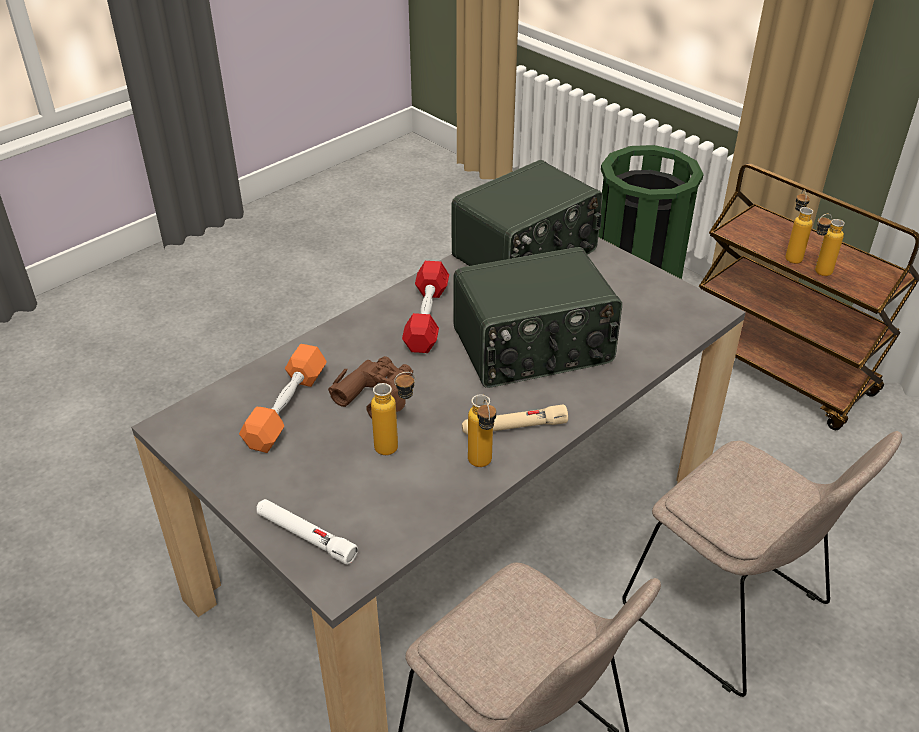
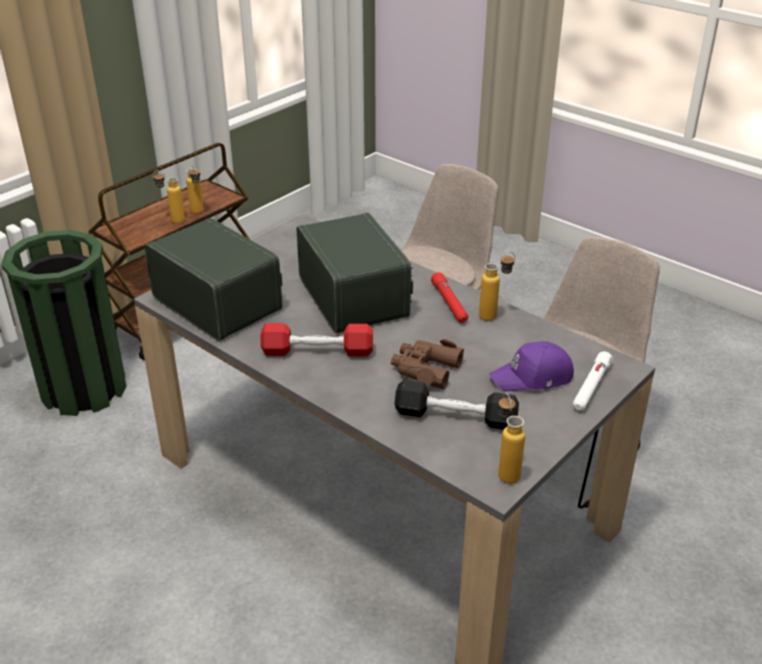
camera: 95 degrees left, 5 degrees down
(286, 409) = (455, 417): orange dumbbell -> black dumbbell
(340, 483) = (533, 377): none -> purple cap
(396, 446) = (485, 354): bottle -> bottle (505, 470)
(514, 427) = (449, 303): beige flashlight -> red flashlight

